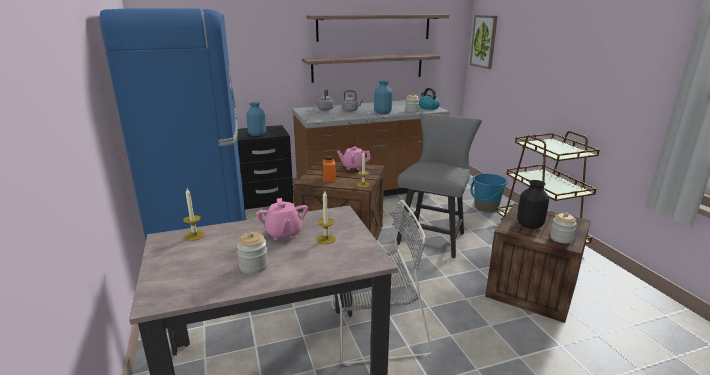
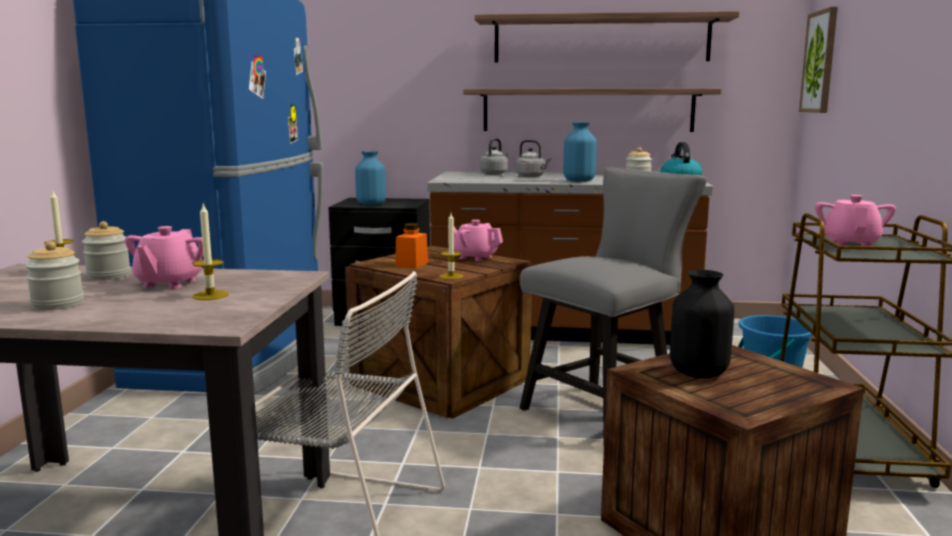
camera: 25 degrees right, 10 degrees down
(547, 147) = (851, 244): none -> pink teapot
(561, 238) = (737, 401): jar -> jar (109, 276)

